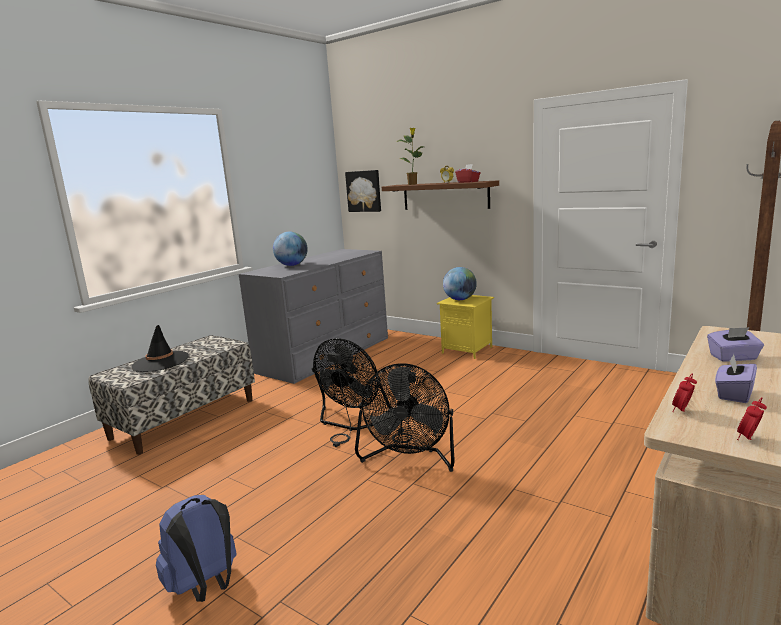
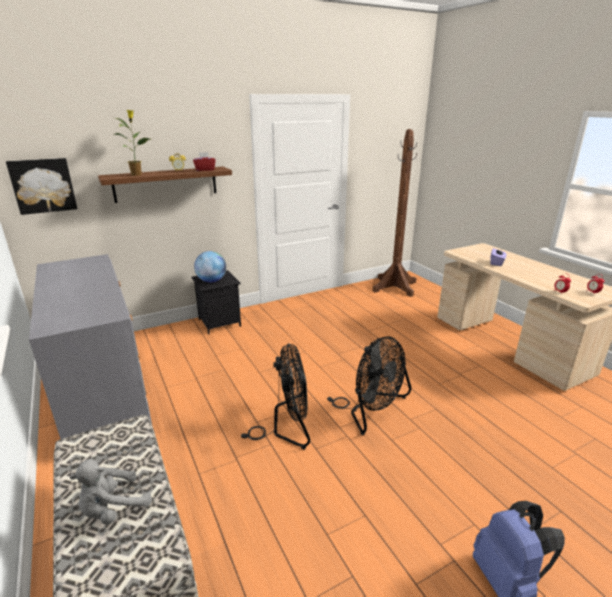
camera: 65 degrees left, 10 degrees up
(160, 362) = (113, 509): black hat -> grey plush toy
(292, 265) = (67, 301): globe -> none
(347, 422) = (286, 423): black fan -> black fan turned 120 degrees clockwise
(468, 350) = (220, 322): yellow nightstand -> black nightstand
(733, 394) = (543, 278): purple tissue box -> none

